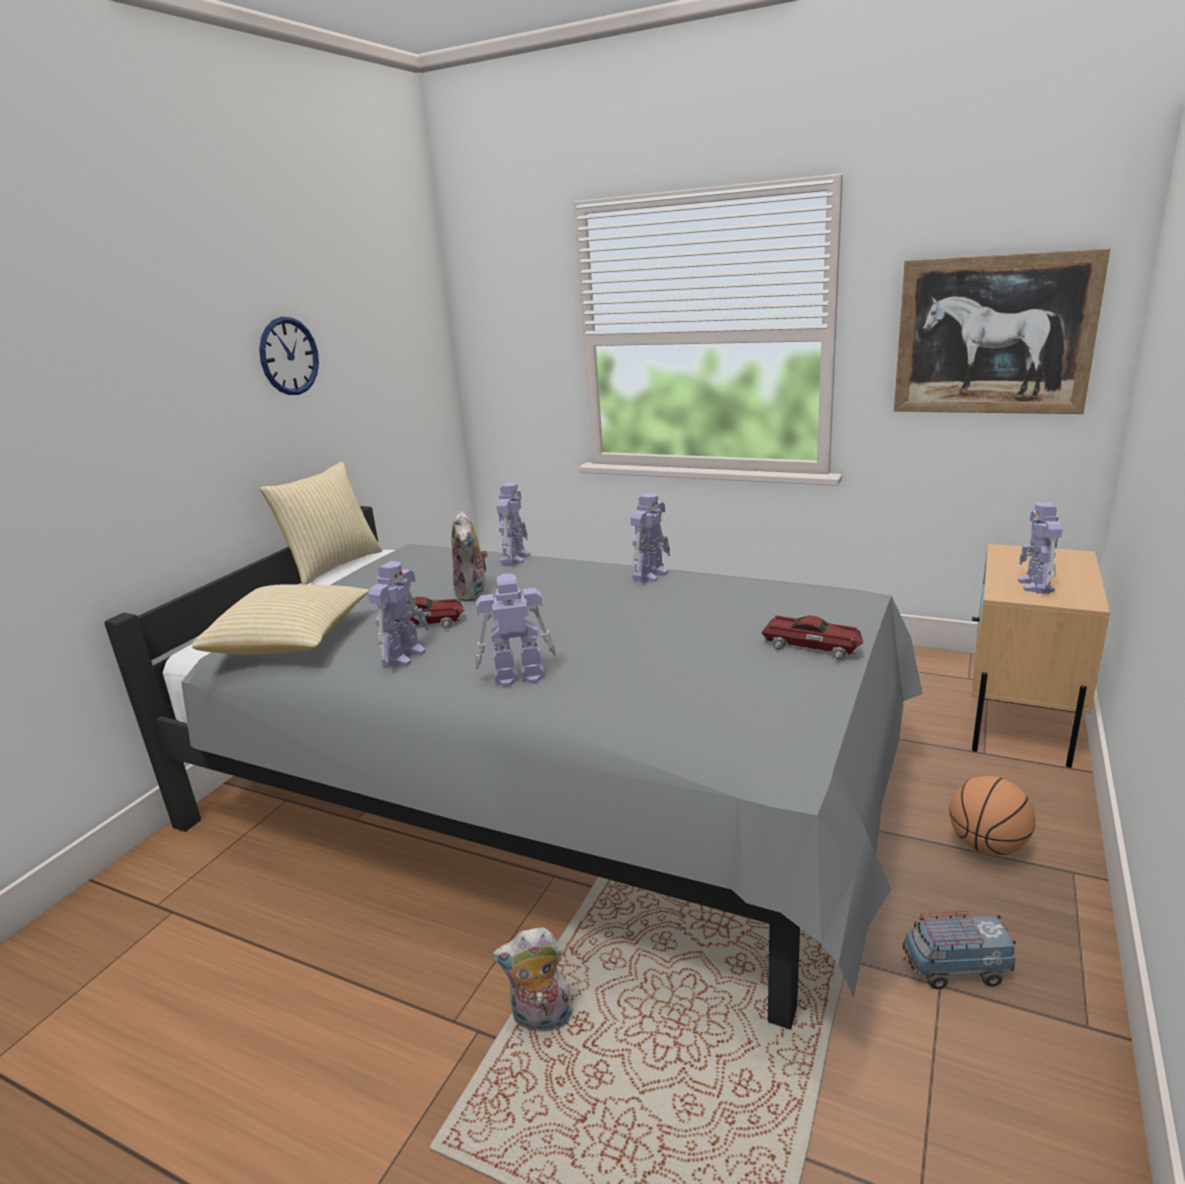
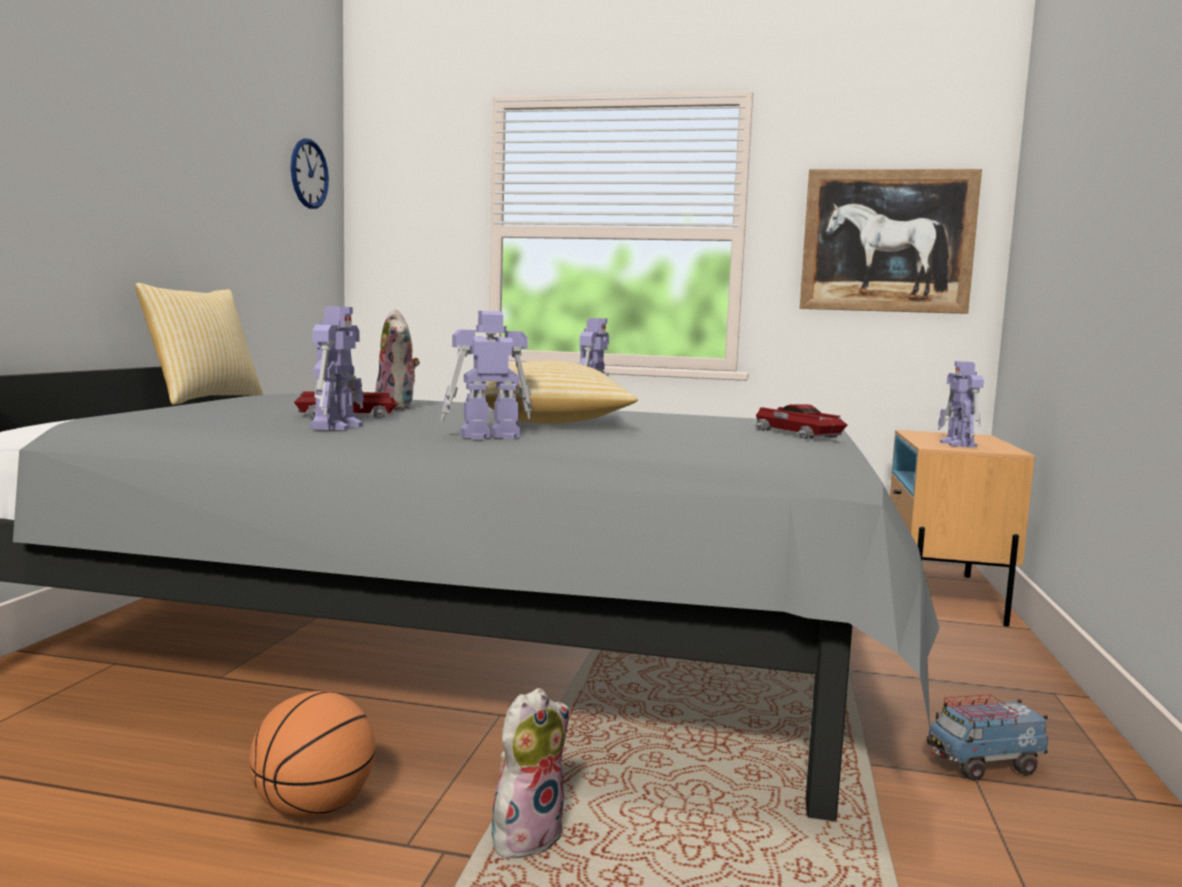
camera: 15 degrees left, 15 degrees down
(289, 356) = (186, 163): wall clock -> wall clock (309, 174)
(290, 641) = (178, 418): pillow -> pillow (554, 422)
(515, 558) = (431, 399): toy robot -> none
(541, 1020) = (526, 835): plush toy -> plush toy turned 150 degrees clockwise
(812, 645) = (796, 434): toy car -> toy car turned 135 degrees counterclockwise
(986, 846) = (963, 678): basketball -> basketball (314, 808)

